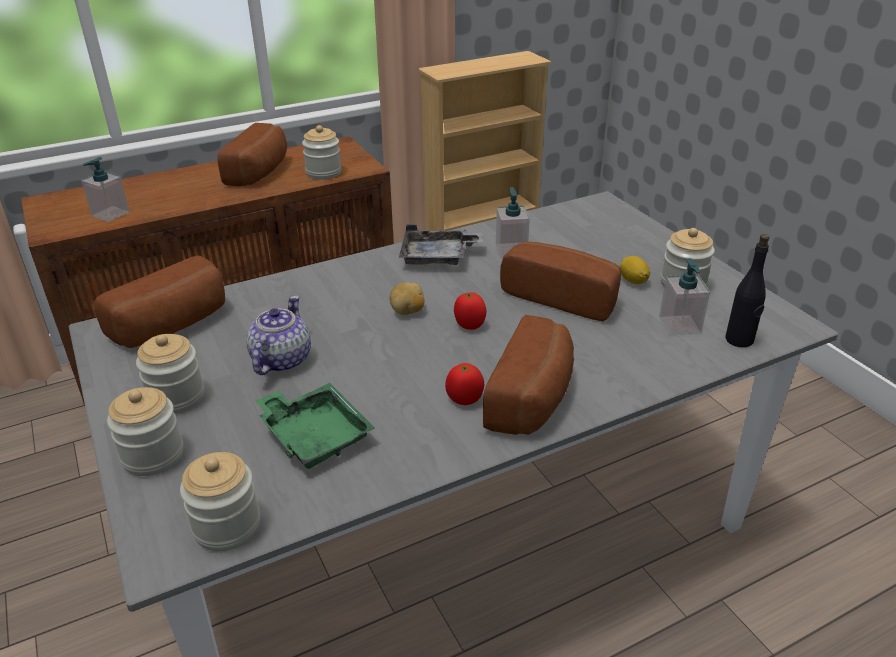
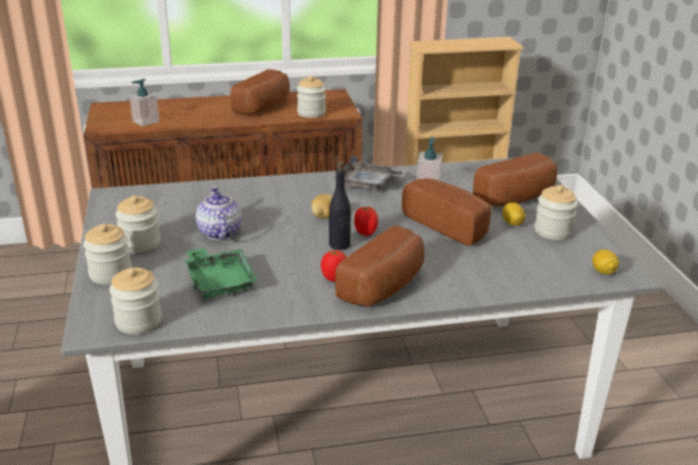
camera: 15 degrees right, 5 degrees down
(174, 325) = (158, 200): bread -> bread (518, 198)
(280, 360) = (219, 233): teapot -> teapot turned 45 degrees counterclockwise
(680, 325) = (530, 259): soap dispenser -> none
(739, 340) = (572, 276): black bottle -> black bottle (339, 245)
(768, 327) = (603, 272): none -> lemon

